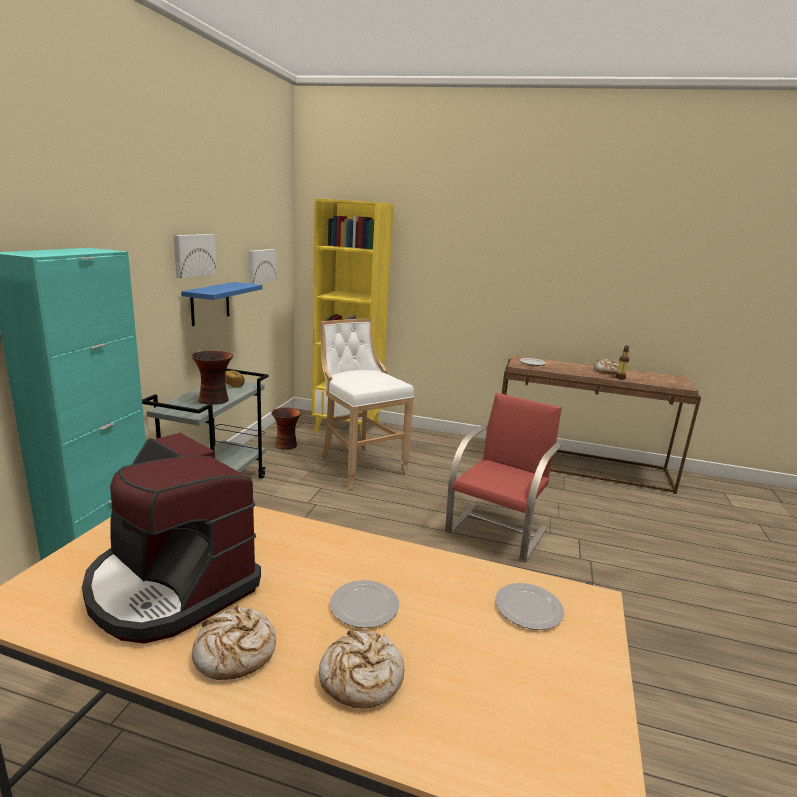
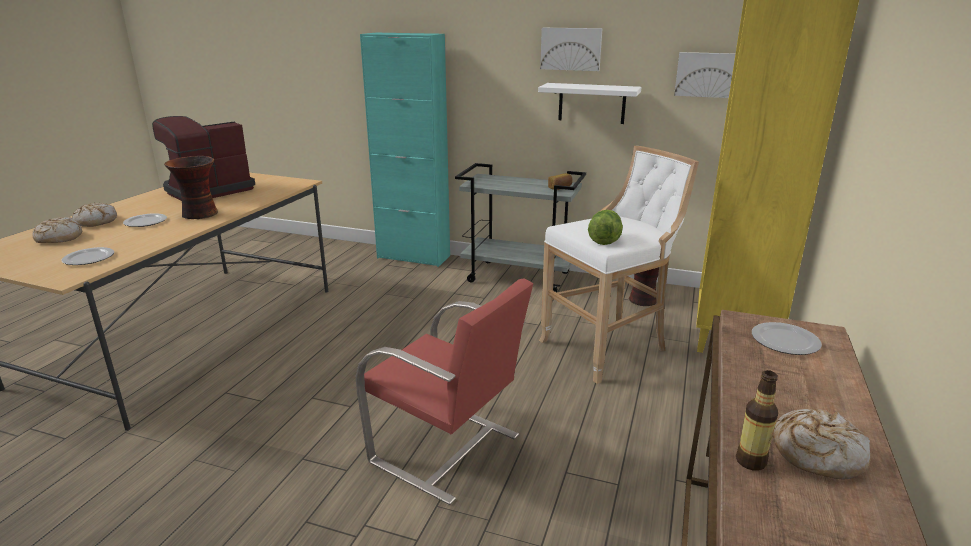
camera: 95 degrees right, 5 degrees up
(210, 303) = (592, 103): blue shelf -> white shelf
(215, 400) = (510, 186): vase -> vase (199, 214)
(235, 652) = (144, 203): bread -> bread (59, 238)
(385, 382) = (604, 240): none -> lettuce

